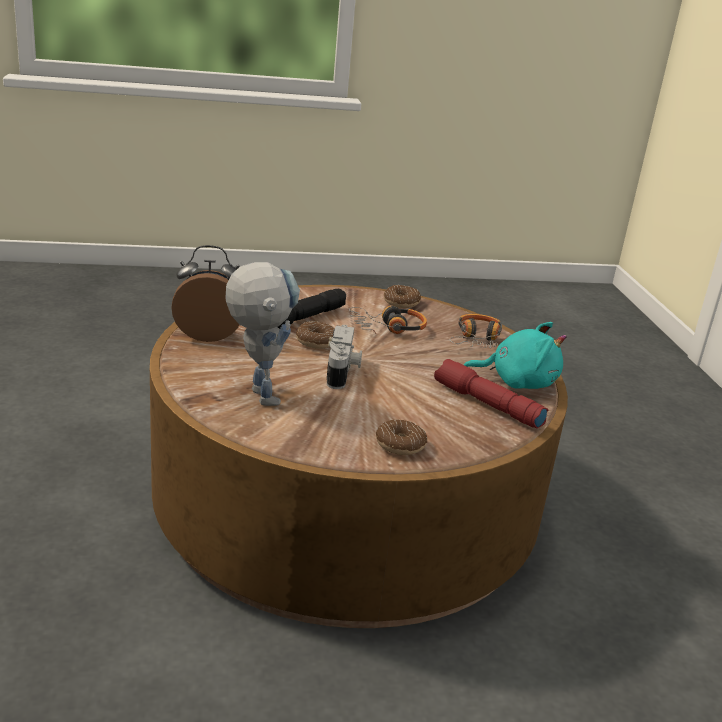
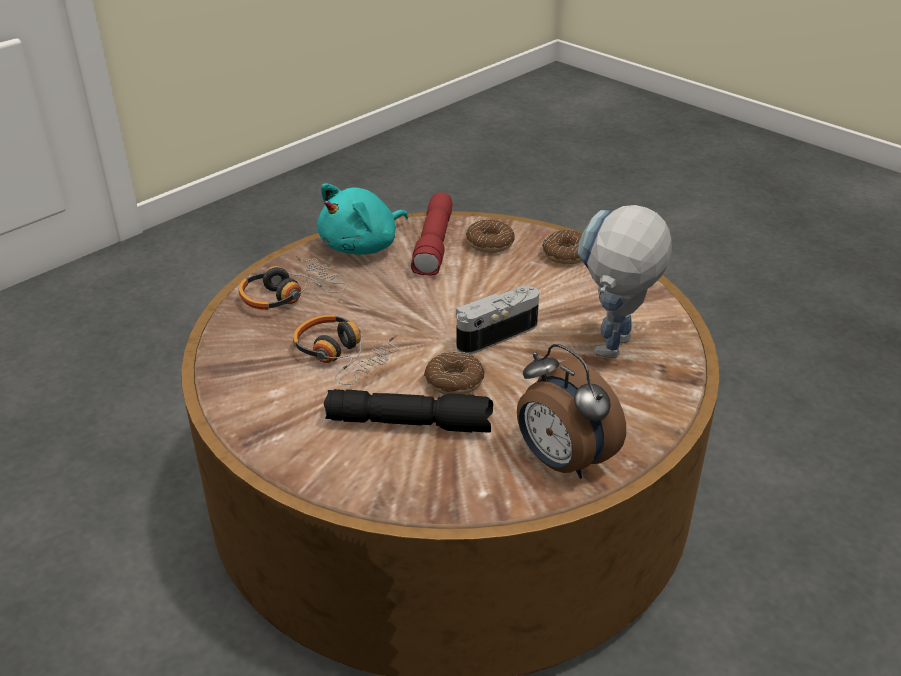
camera: 125 degrees left, 10 degrees up
(401, 302) = (241, 383): donut -> donut (490, 243)
(517, 382) = (363, 246): turquoise plush toy -> turquoise plush toy turned 105 degrees counterclockwise

